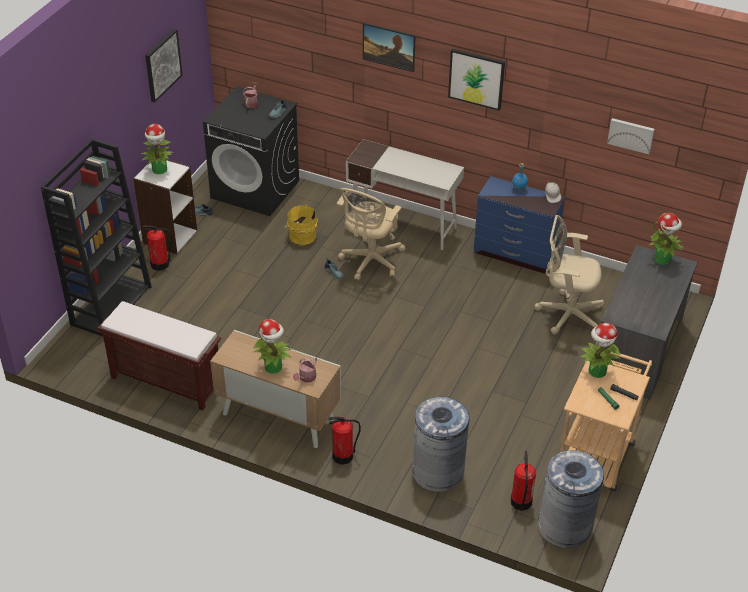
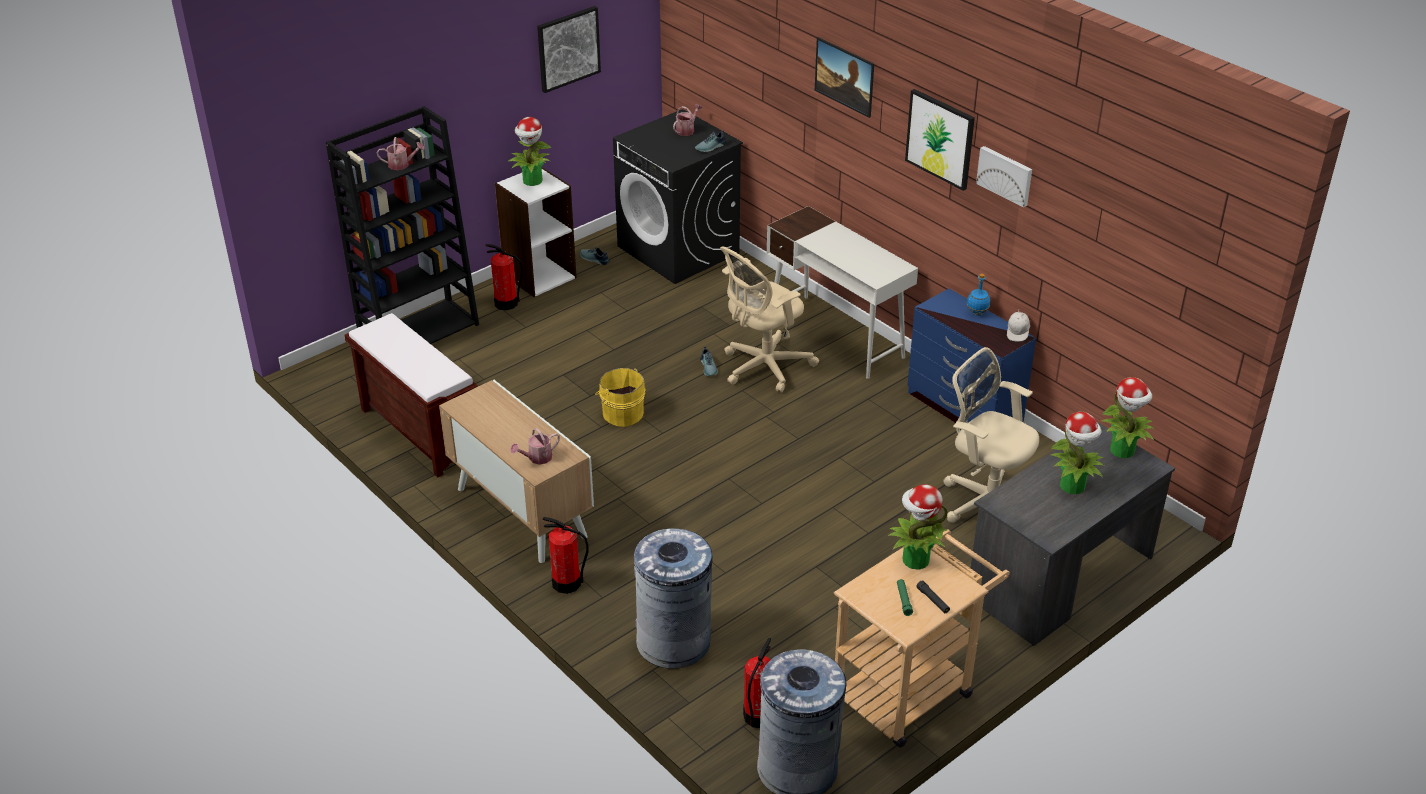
camera: 25 degrees right, 5 degrees down
(92, 188) = (402, 165): none -> watering can
(274, 367) = (507, 434): potted plant -> potted plant (1073, 486)
(301, 235) = (697, 315): yellow bucket -> yellow bucket (621, 413)
(631, 135) = (1123, 257): picture -> picture (1005, 175)

